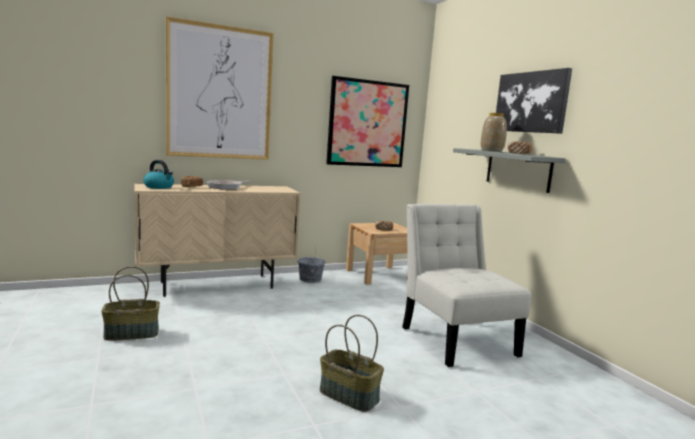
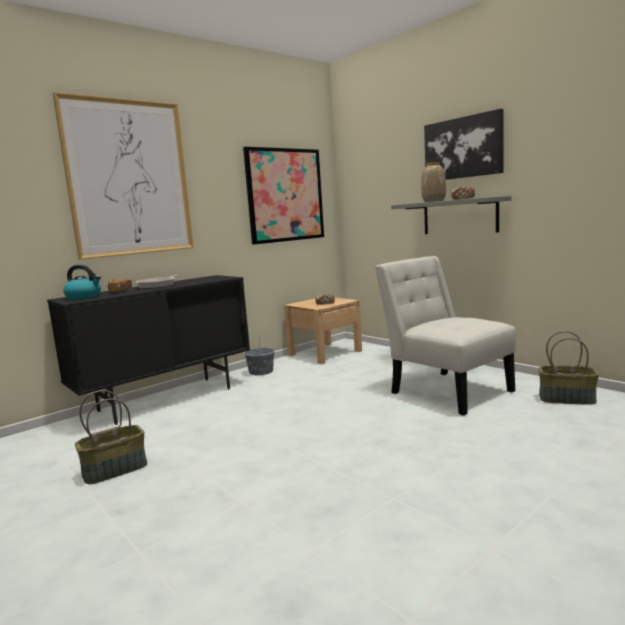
camera: 15 degrees left, 0 degrees up
(217, 285) = (167, 399): beige cabinet -> black cabinet
(350, 395) = (401, 463): basket -> basket (567, 399)

